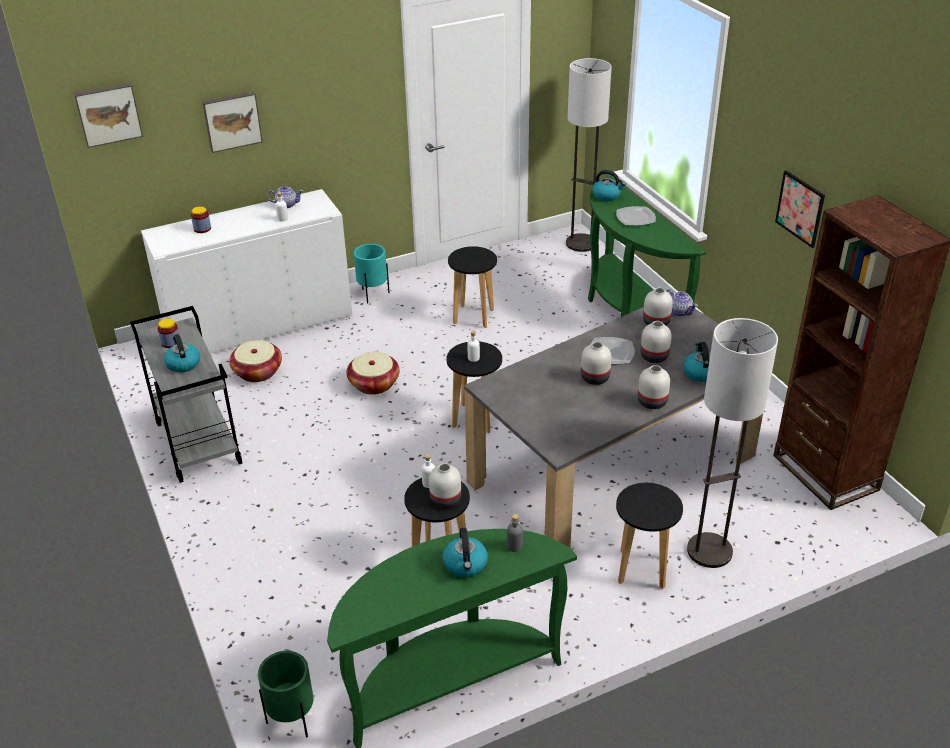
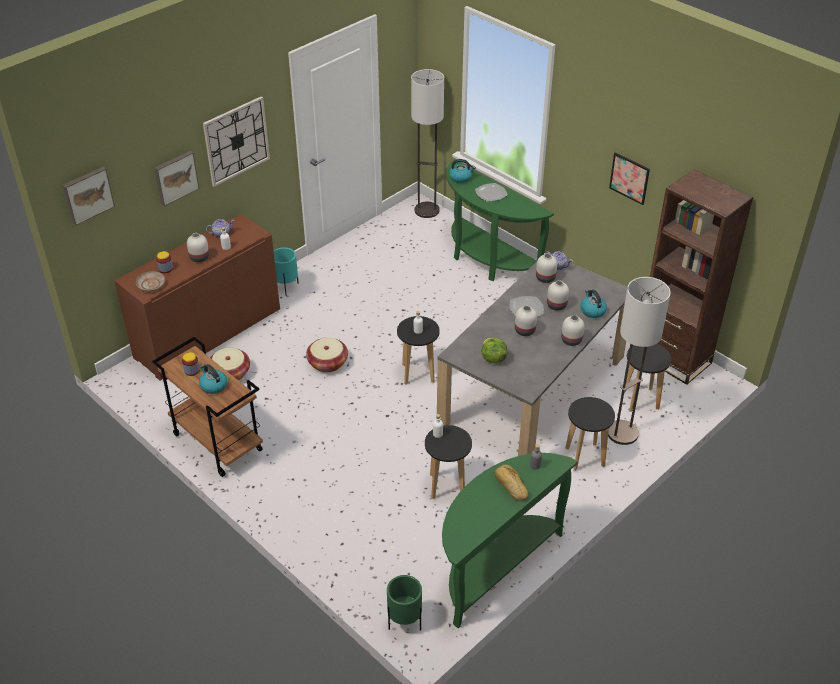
camera: 20 degrees left, 5 degrees up
(176, 242) = (151, 285): none -> beige plate
(197, 443) = (216, 442): grey cart -> brown cart
(259, 325) = (208, 333): white cabinet -> brown cabinet
(320, 94) = (236, 141): none -> wall clock
(445, 499) = (455, 442): white vase -> white vase (199, 257)
(465, 565) = (510, 486): kettle -> bread
(473, 317) = (375, 290): black stool -> black stool (640, 400)
(534, 402) = (493, 358): none -> lettuce

